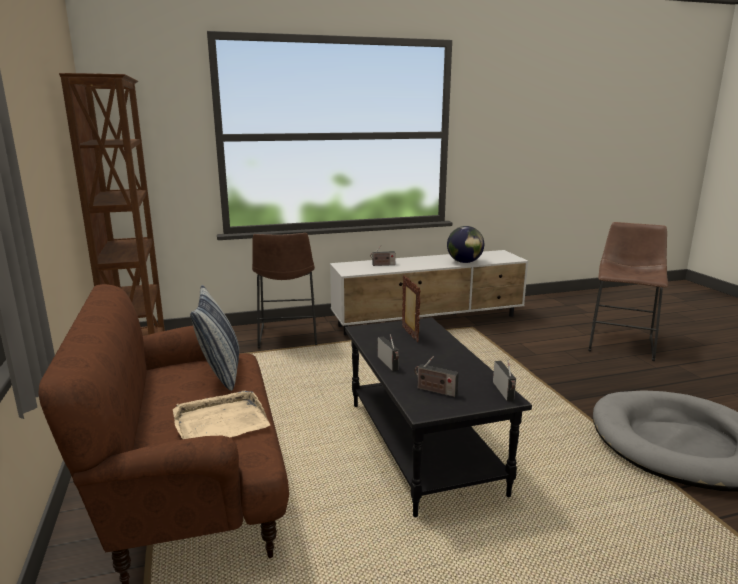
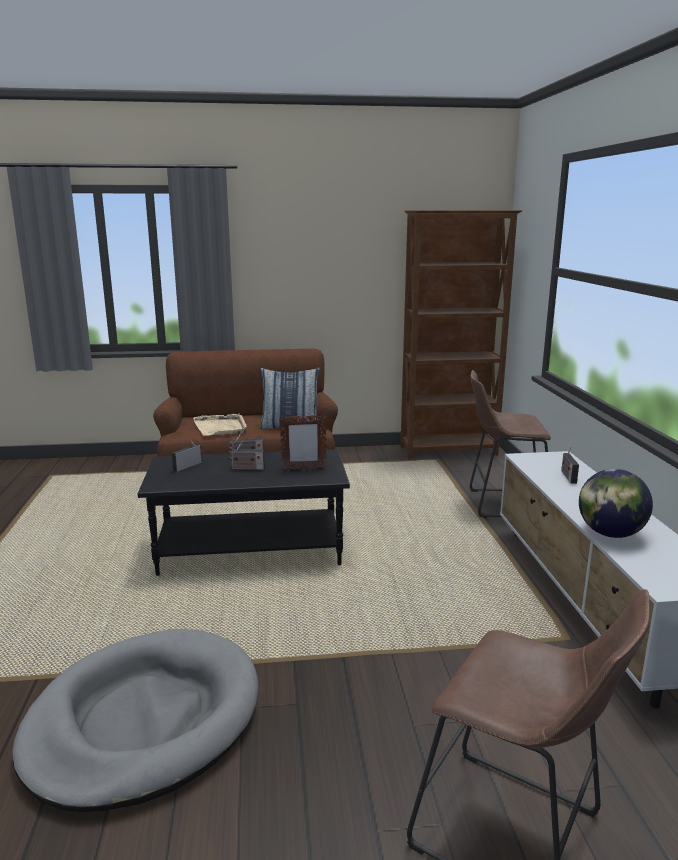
camera: 100 degrees right, 0 degrees up
(504, 392) = (163, 486): radio -> radio (246, 468)

